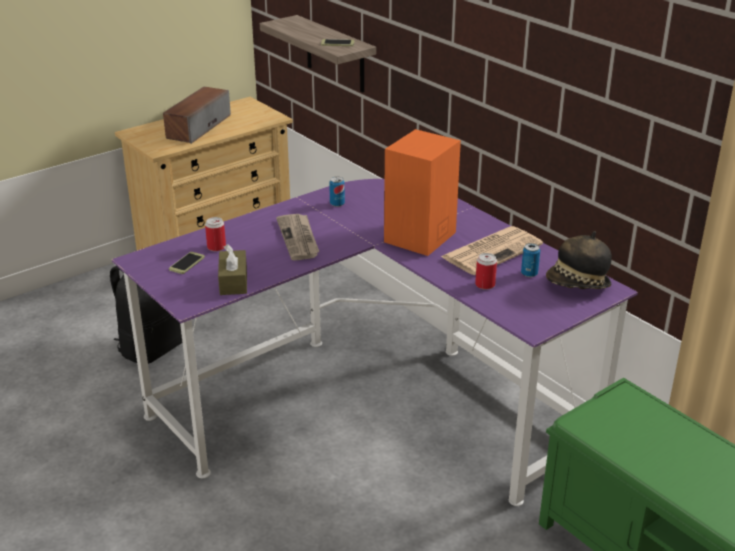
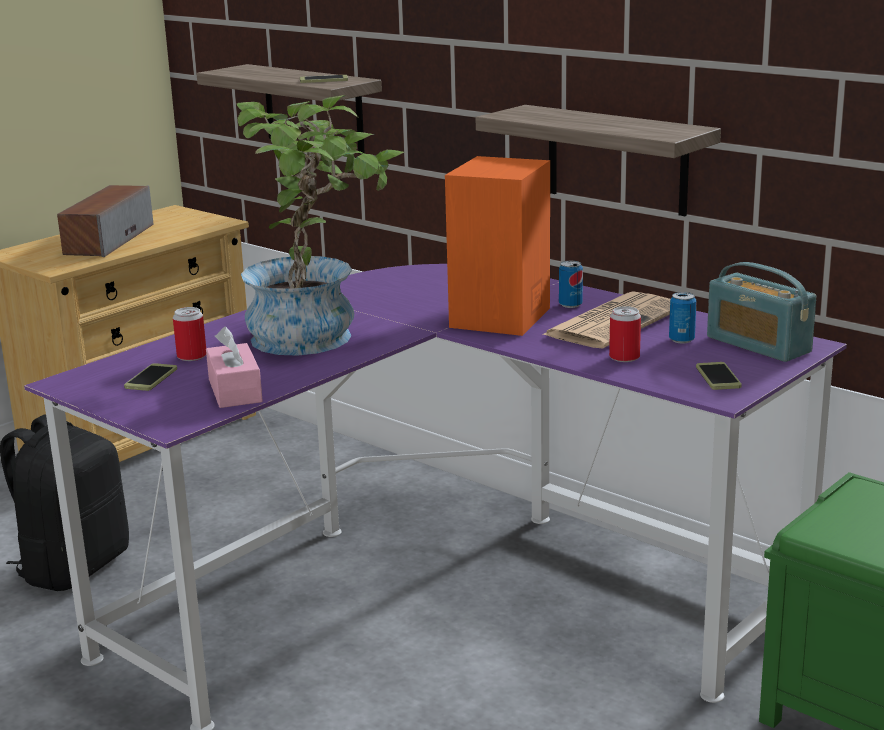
camera: 10 degrees left, 10 degrees down
(233, 281) = (235, 390): brown tissue box -> pink tissue box
(299, 239) = (318, 336): newspaper -> potted plant
(337, 204) = (358, 295): can -> can (570, 305)
(513, 137) = (616, 160): none -> shelf
(538, 311) = (718, 377): none -> phone
(577, 285) = (758, 345): hat -> radio

